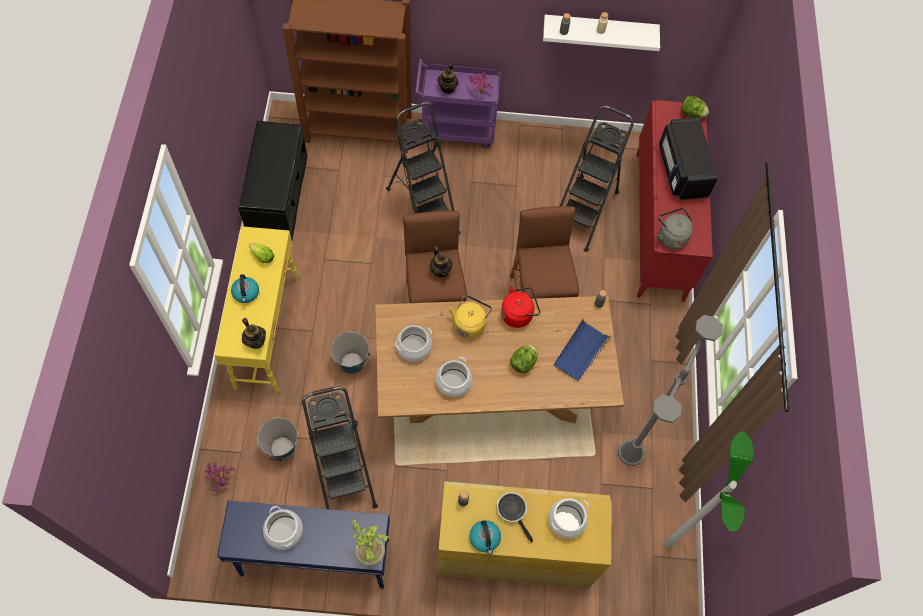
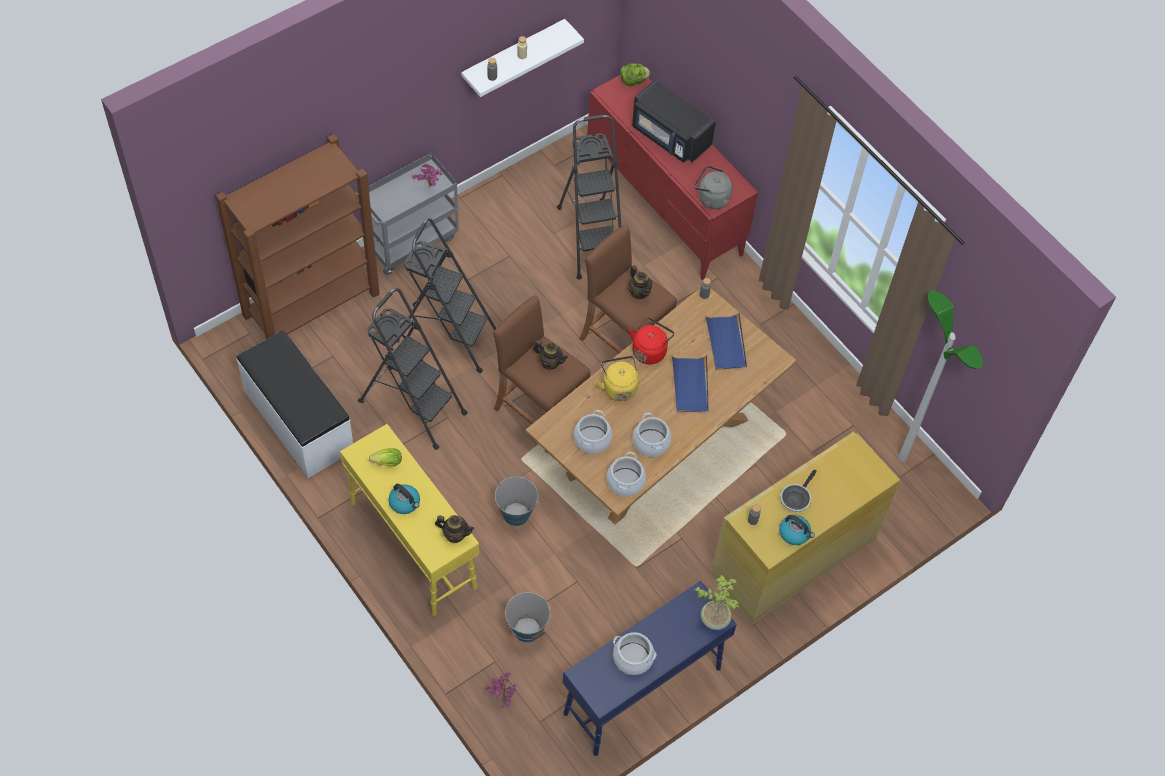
camera: 40 degrees left, 5 degrees down
(277, 196) = (298, 421): black bench -> white bench
(342, 467) = (594, 604): step ladder -> step ladder (411, 405)
(447, 88) = (396, 201): teapot -> teapot (639, 292)
(455, 133) = (408, 246): purple cart -> grey cart
(513, 511) = (796, 498): frying pan -> frying pan turned 75 degrees counterclockwise
(523, 363) = (690, 386): lettuce -> blue tray
(566, 520) = (840, 474): cooking pot -> cooking pot (625, 482)
(631, 452) = (812, 410): grey floor lamp -> none

